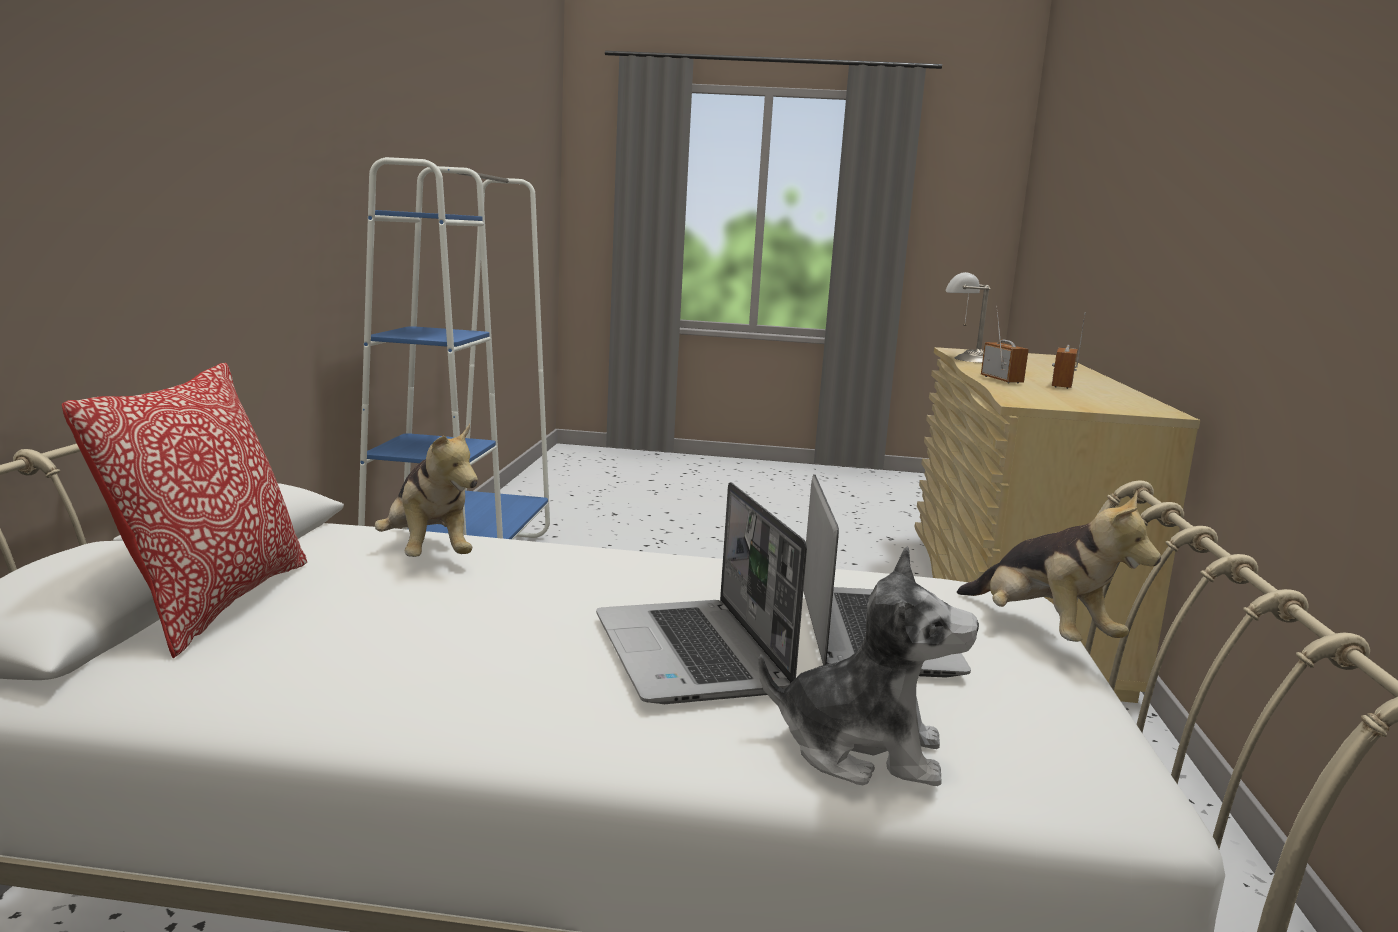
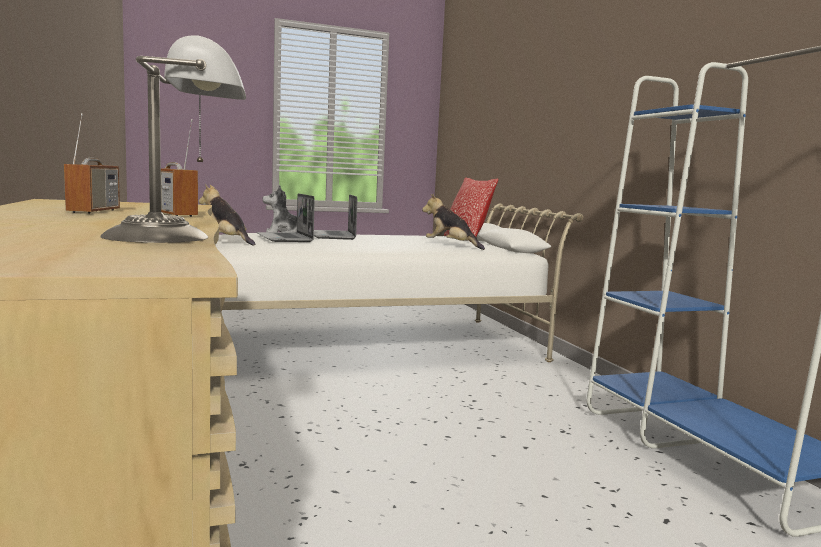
camera: 155 degrees right, 5 degrees down
(693, 655) = (333, 236): laptop -> laptop turned 150 degrees counterclockwise

